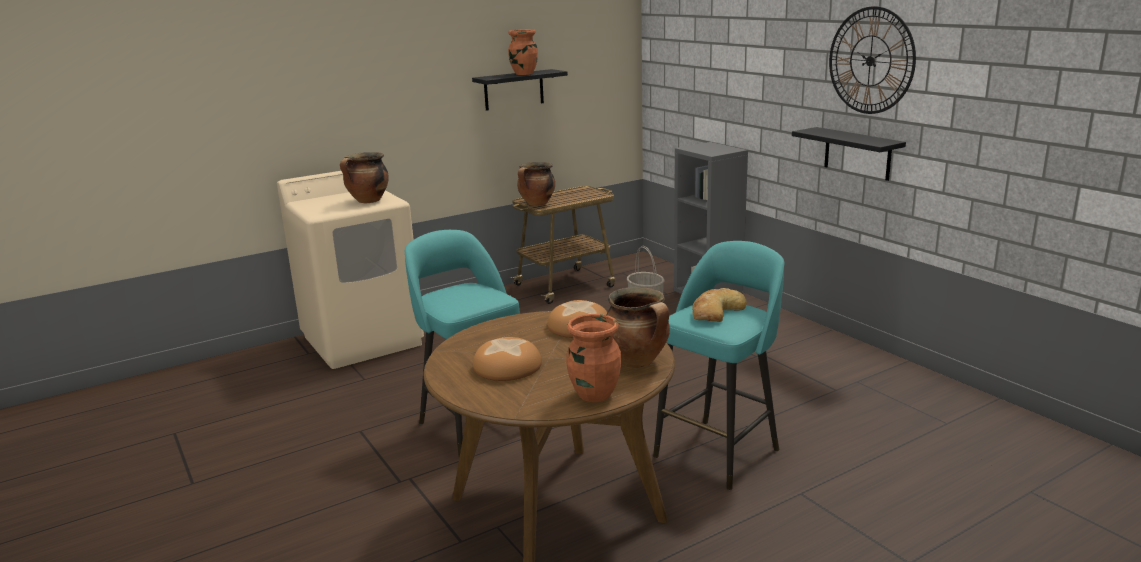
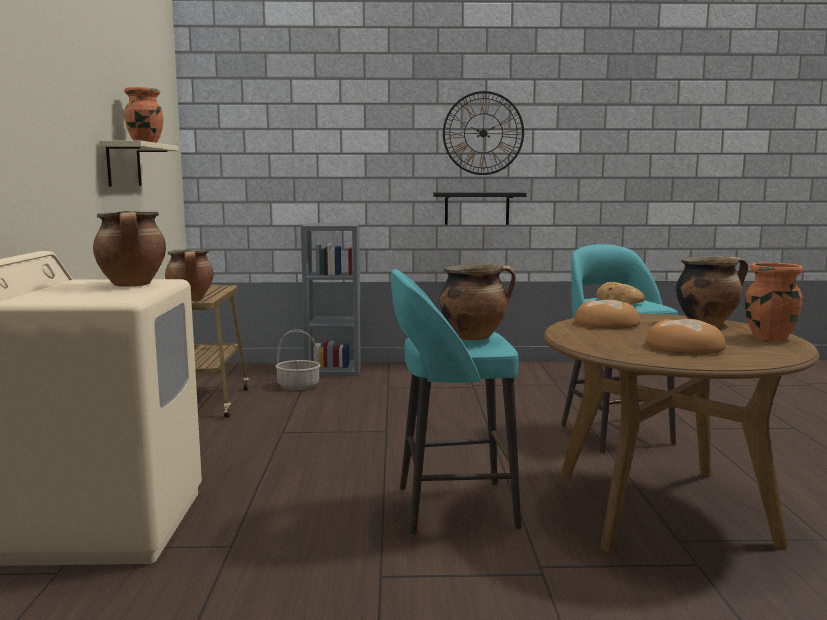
camera: 60 degrees left, 10 degrees down
(466, 299) = (475, 337): none -> cooking pot
(514, 90) = (123, 164): black shelf -> beige shelf

